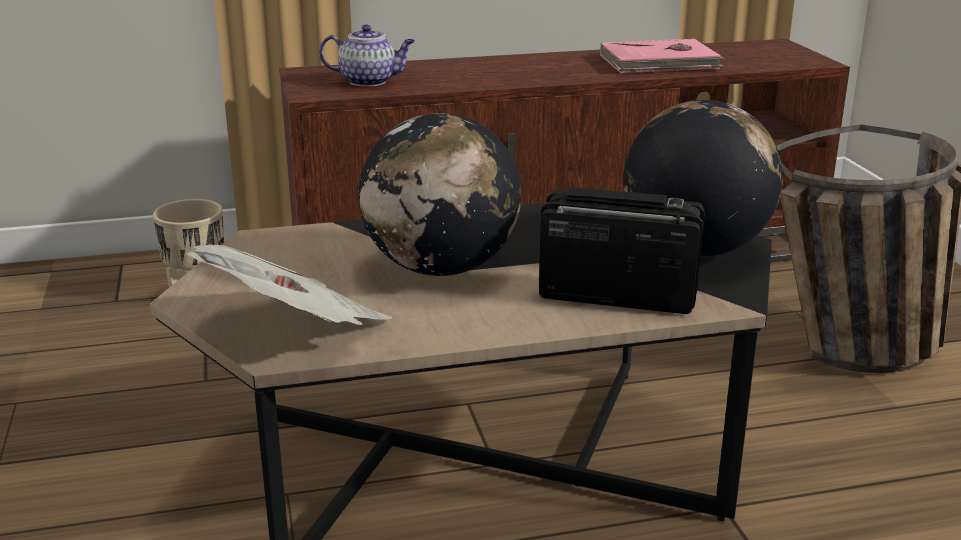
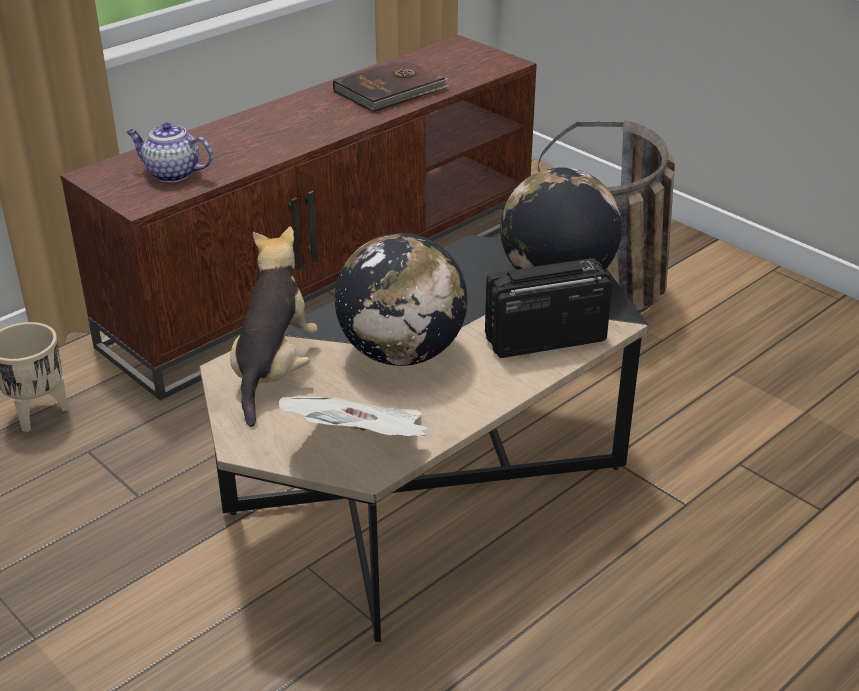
camera: 30 degrees left, 10 degrees up
(298, 250) = (274, 370): none -> plush toy
(370, 81) = (171, 174): teapot -> teapot turned 135 degrees counterclockwise
(660, 62) = (391, 90): pink book -> brown book

